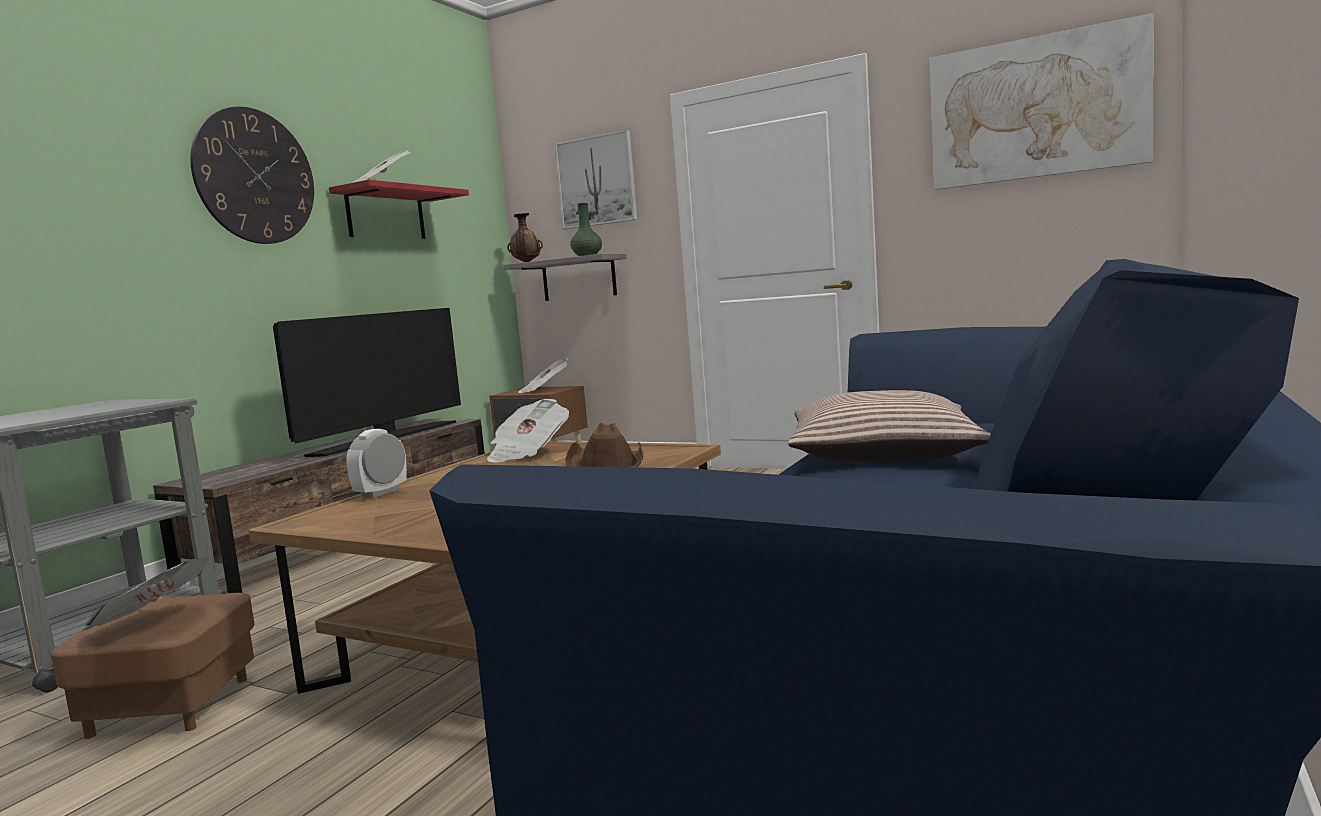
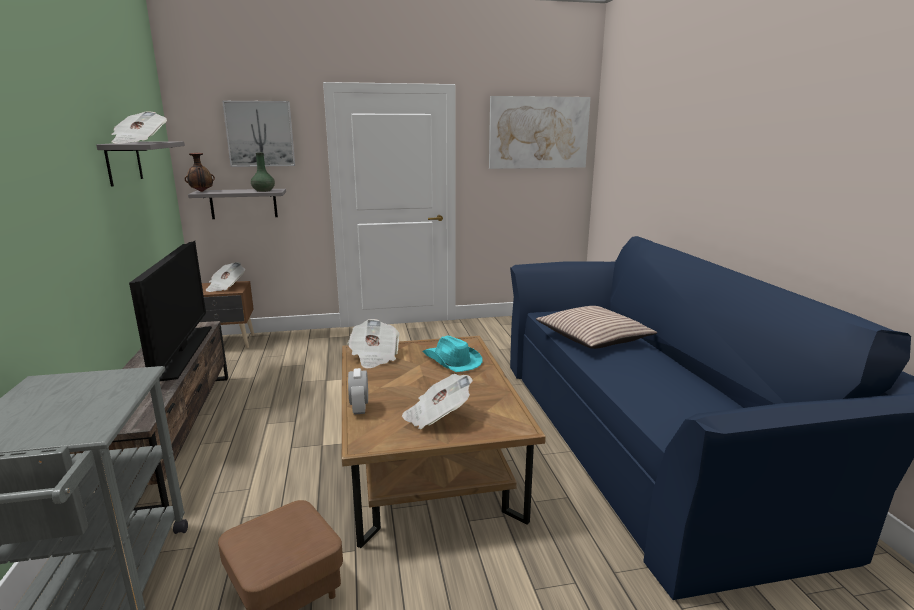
camera: 40 degrees left, 10 degrees up
(153, 623) = (291, 542): newspaper -> newspaper (437, 417)
(255, 176) = (60, 142): wall clock -> none
(386, 215) = (123, 162): red shelf -> grey shelf
(607, 465) = (451, 360): brown hat -> turquoise hat

